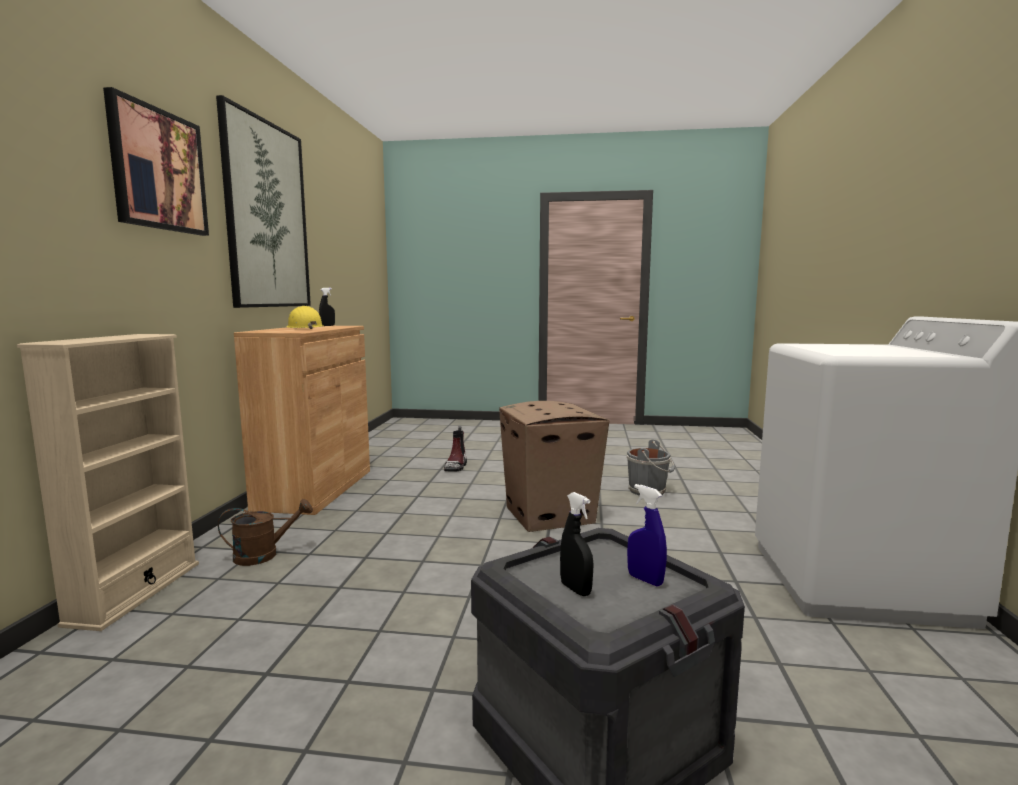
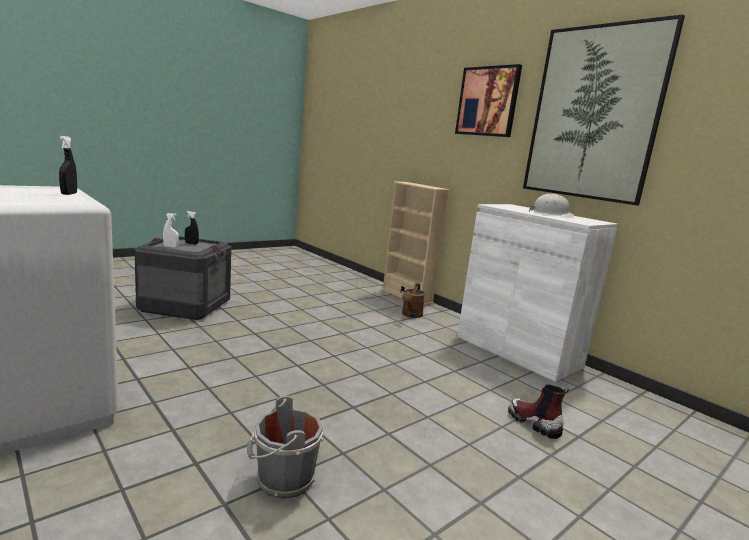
camera: 130 degrees right, 5 degrees up
(304, 328) = (551, 214): yellow hard hat -> white hard hat
(315, 489) = (517, 351): brown cabinet -> white cabinet
(327, 325) = (589, 221): black spray bottle -> black spray bottle (69, 194)
(550, 515) = (332, 390): cardboard box -> none
(645, 580) = (170, 247): blue spray bottle -> white spray bottle

